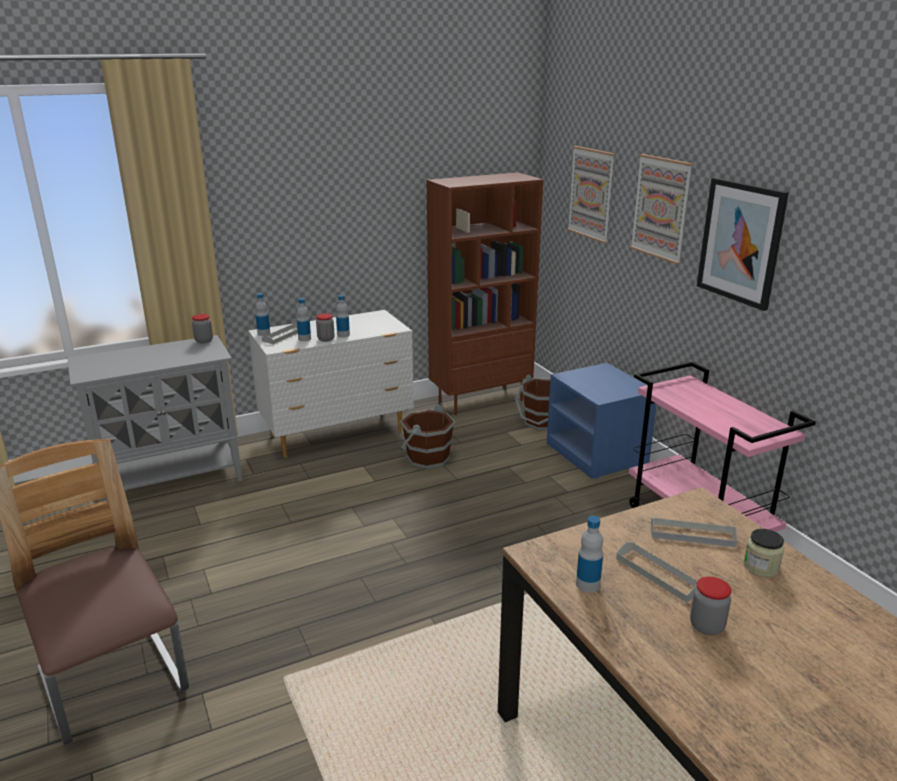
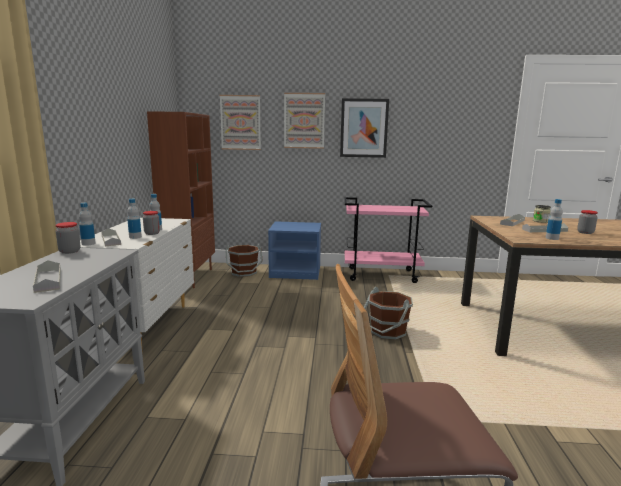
camera: 60 degrees left, 10 degrees down
(128, 364) = (48, 280): none -> grey tray
(427, 457) = (231, 308): brown bucket -> brown bucket (387, 331)

